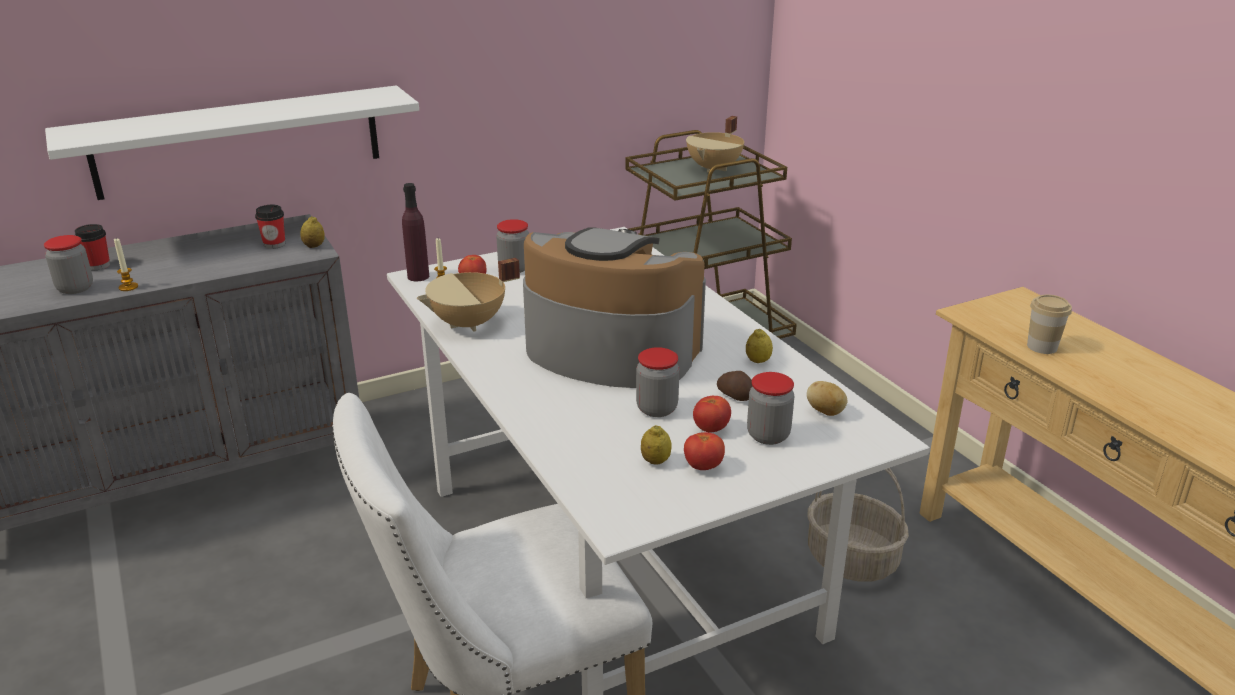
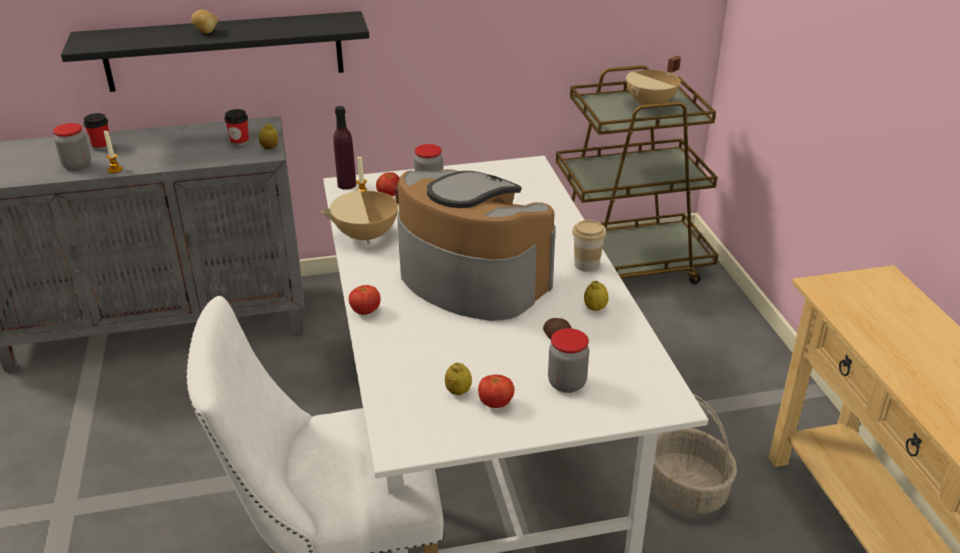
camera: 15 degrees right, 5 degrees up
(239, 141) = (224, 51): white shelf -> black shelf
(657, 409) = (483, 341): jar -> none
(711, 429) = (520, 368): tomato -> tomato (365, 311)
(825, 412) = (630, 368): potato -> potato (206, 32)
(1042, 347) = (876, 332): cup -> cup (586, 264)

